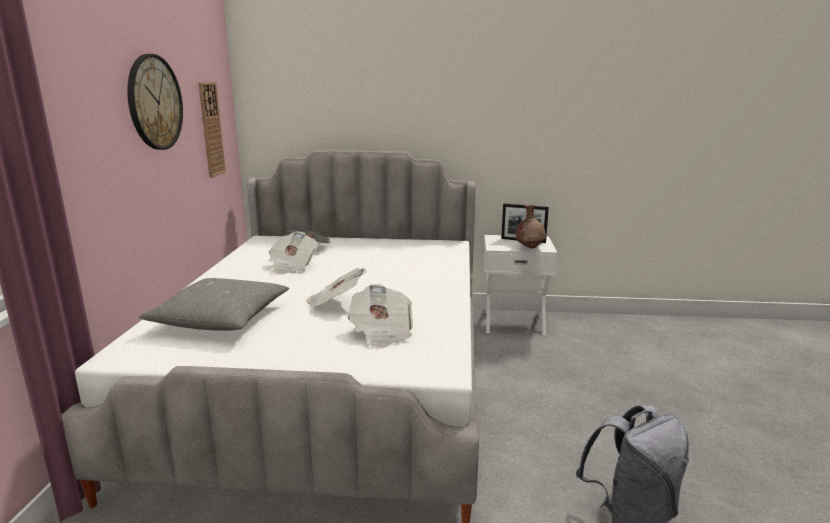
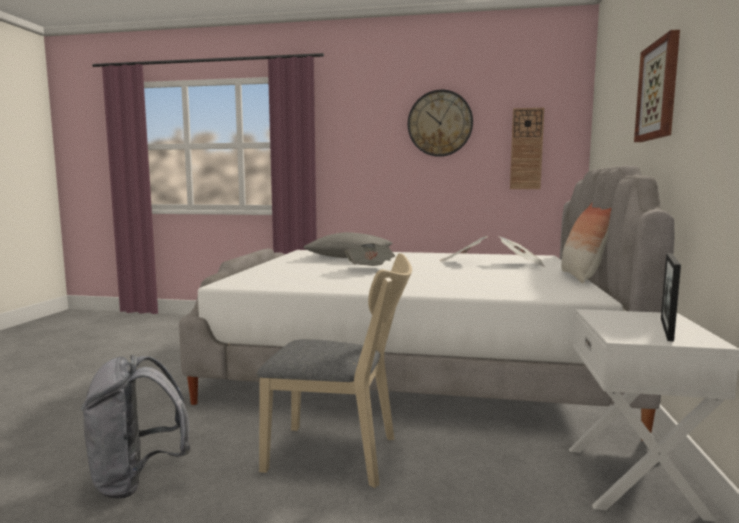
camera: 95 degrees right, 10 degrees down
(381, 333) = (304, 276): newspaper -> none
(382, 239) = (582, 277): none -> pillow
(417, 100) = (659, 90): none -> picture
(530, 247) = (618, 329): brown vase -> none
(532, 410) = (342, 455): none -> beige chair

